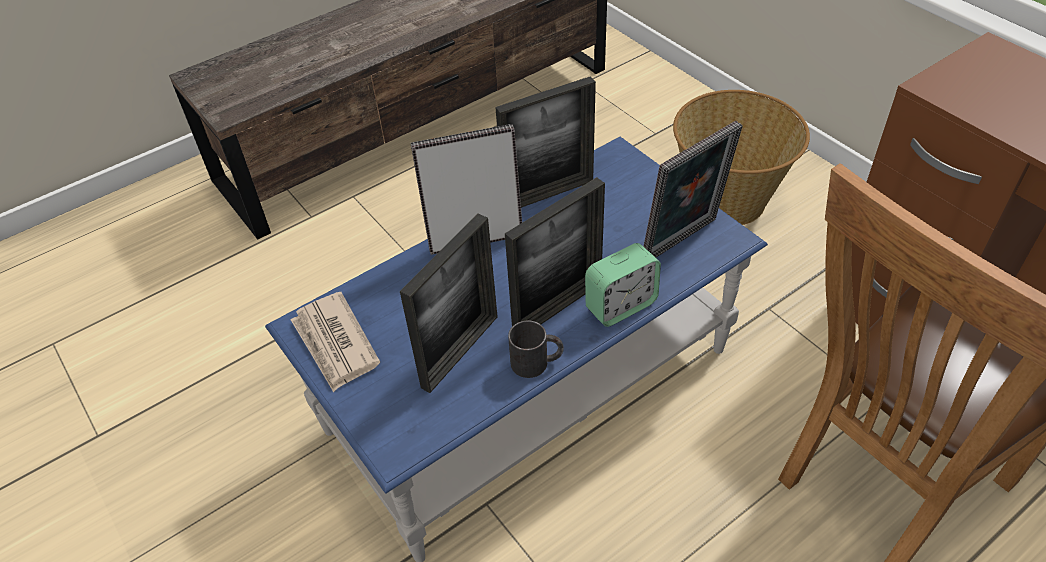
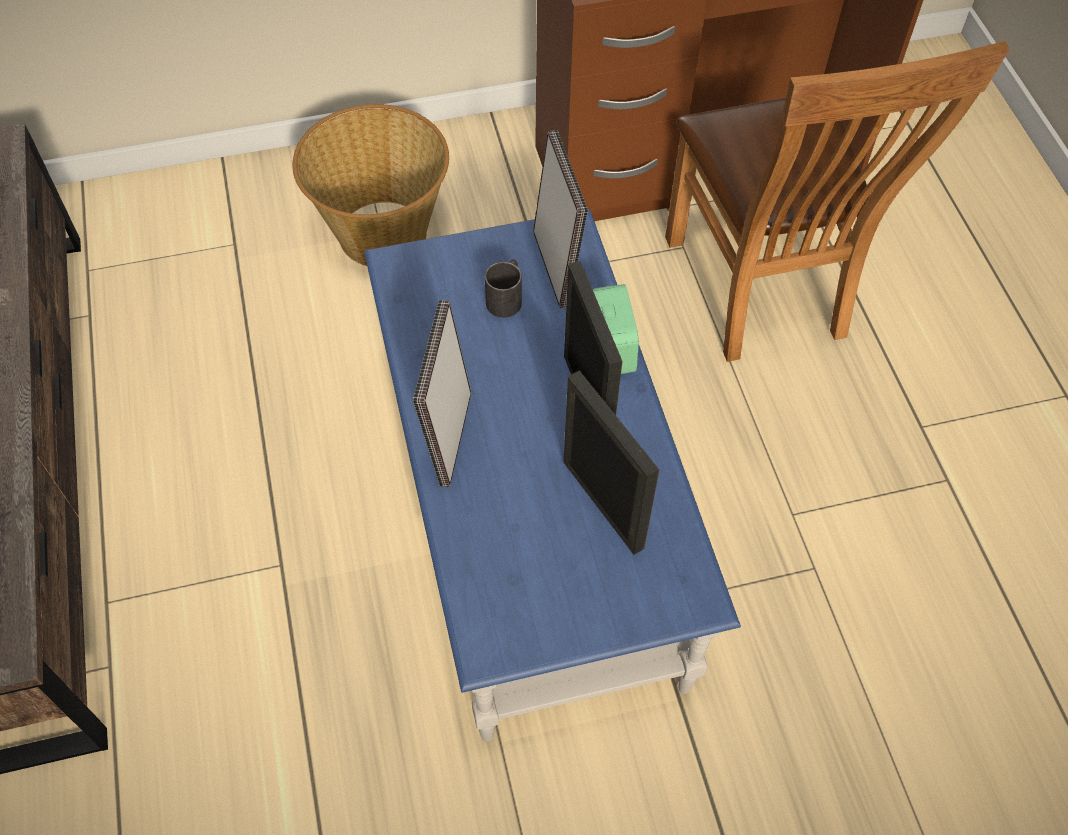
camera: 70 degrees left, 10 degrees up
(335, 344) = (534, 620): newspaper -> none
(537, 362) = (648, 444): black mug -> black mug (506, 297)
(548, 194) = (419, 346): picture frame -> none

